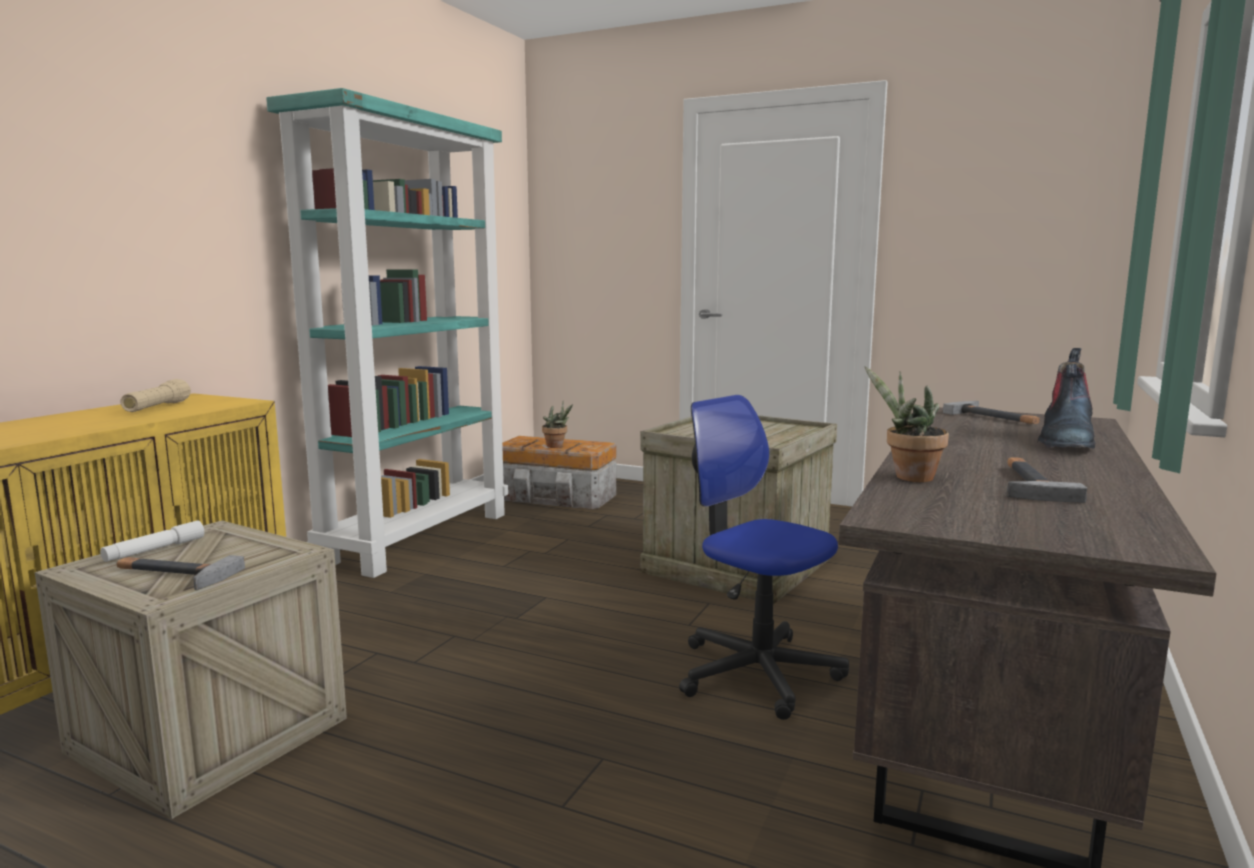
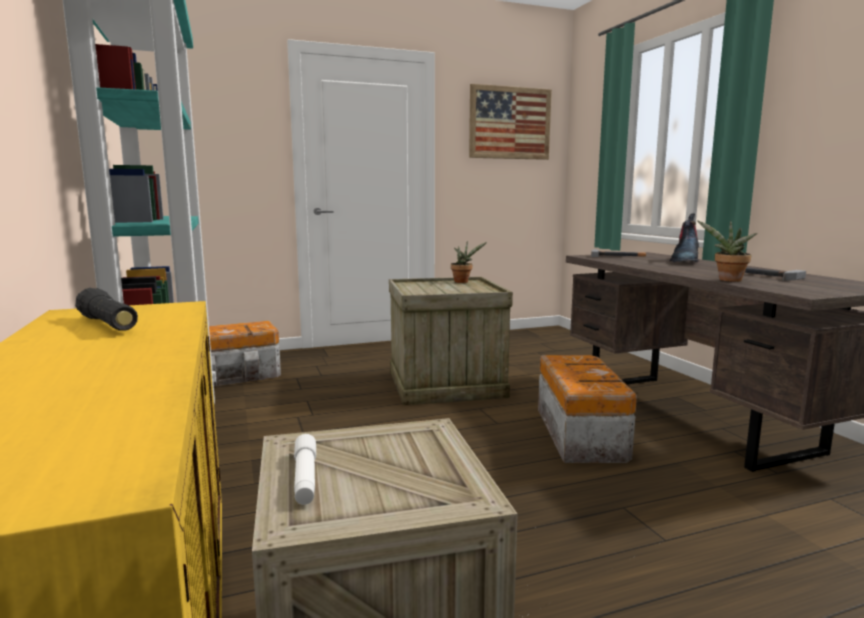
camera: 45 degrees left, 0 degrees up
(157, 408) = (108, 325): beige flashlight -> black flashlight
(171, 574) = (408, 483): hammer -> none
(557, 446) = (234, 330): potted plant -> potted plant (463, 281)
(757, 673) = (580, 433): office chair -> storage box
(1022, 175) = (510, 123): none -> picture
(1065, 441) = (685, 261): boot -> boot turned 45 degrees clockwise

